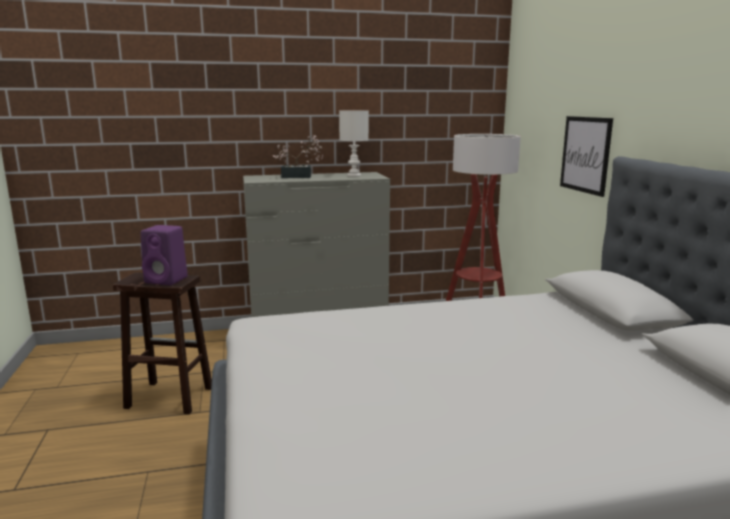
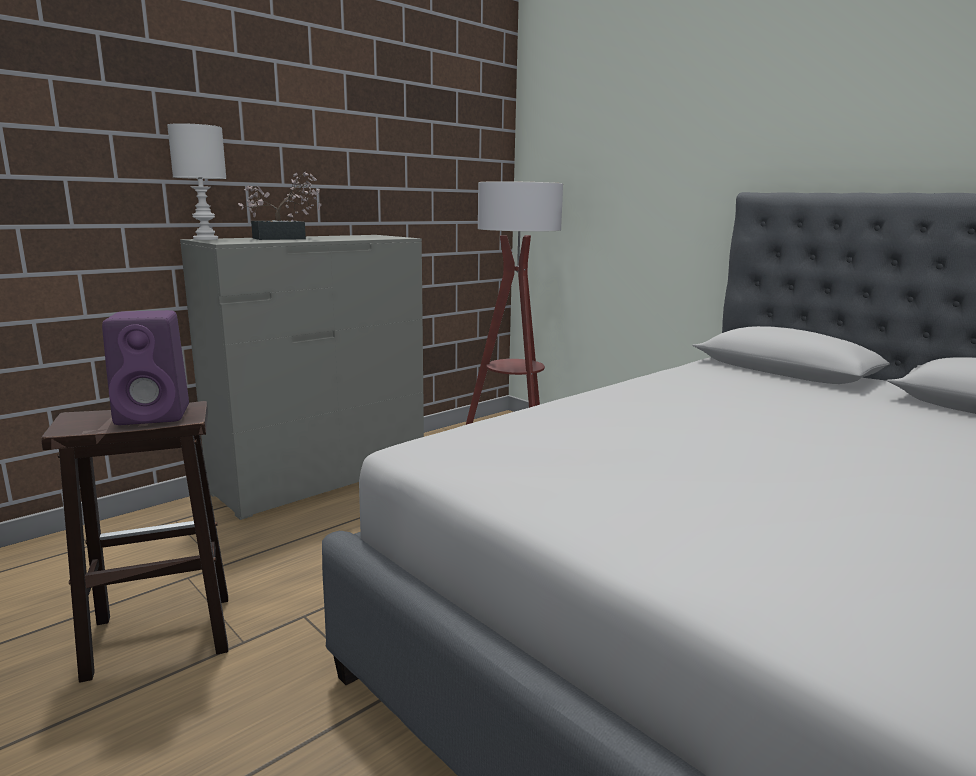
camera: 30 degrees left, 0 degrees up
(353, 175) = (360, 237): white table lamp -> white table lamp (204, 239)
(585, 154) = (670, 198): picture -> none

